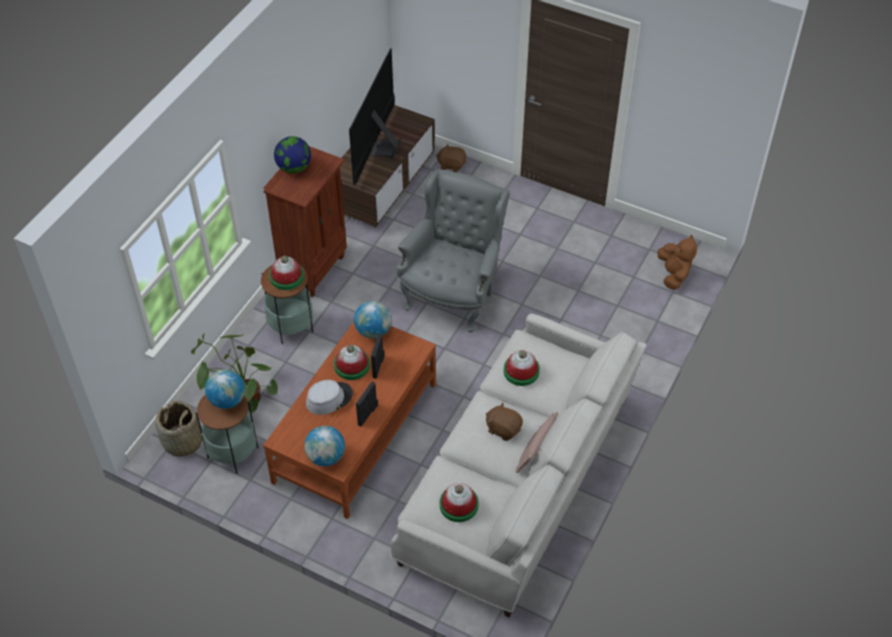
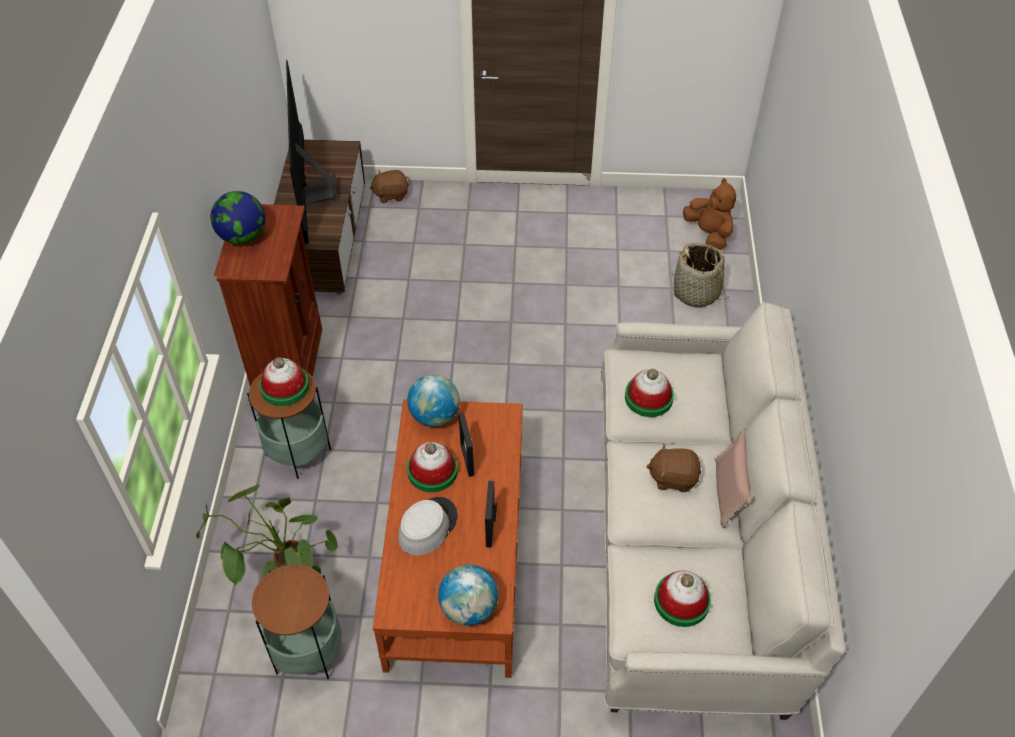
camera: 25 degrees left, 0 degrees up
(182, 442) = (229, 666): basket -> basket (696, 293)
(227, 400) = (292, 585): globe -> none
(453, 295) = (479, 341): grey armchair -> none

